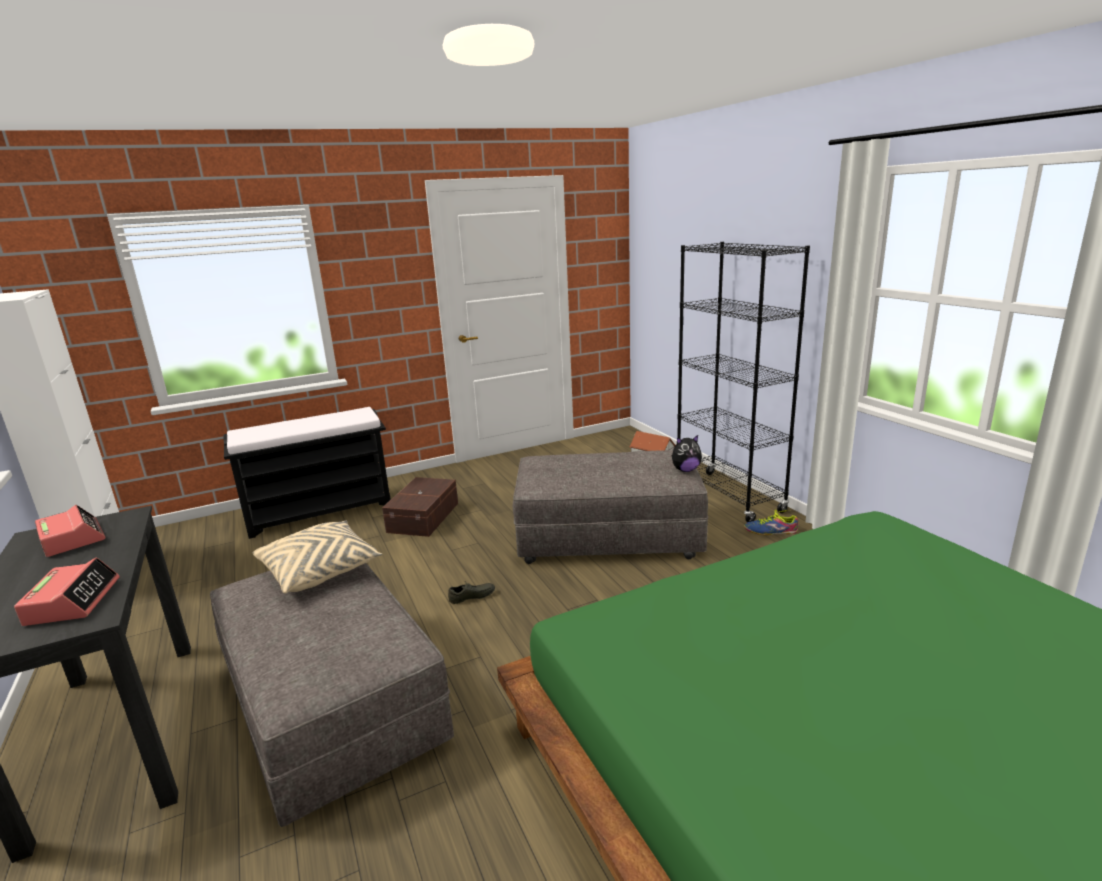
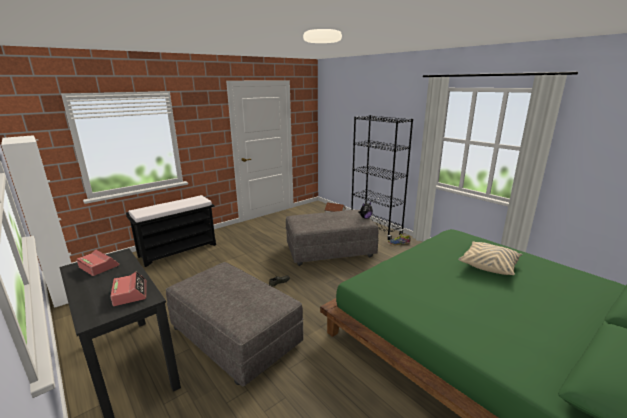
camera: 15 degrees left, 0 degrees up
(320, 570) = (220, 273): beige pillow -> beige pillow (489, 265)
(425, 517) = (237, 249): brown storage box -> none

